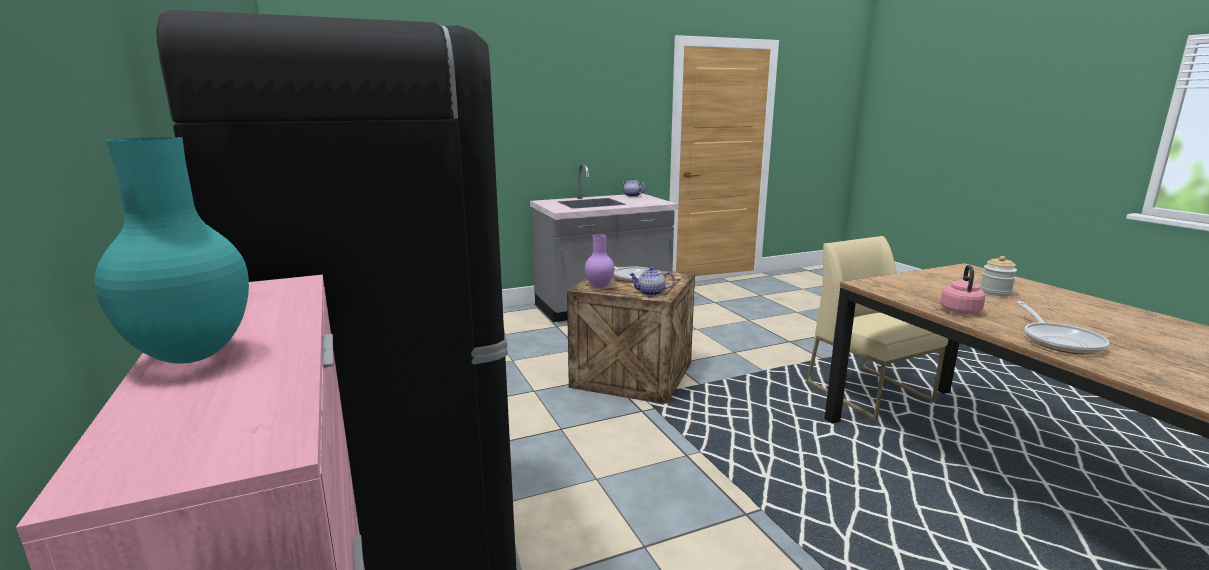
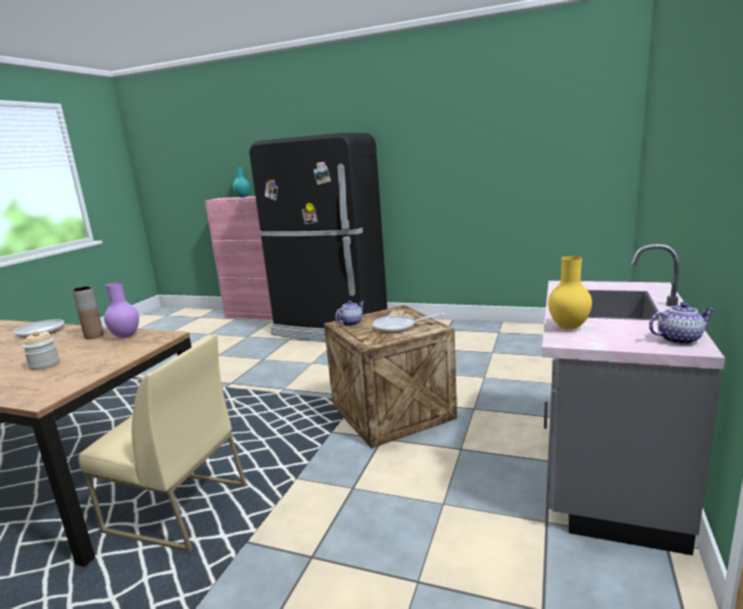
camera: 135 degrees right, 0 degrees up
(599, 287) = (394, 313): purple vase -> purple vase (126, 336)
(645, 203) = (569, 327): none -> yellow vase
(959, 310) = (94, 336): pink kettle -> brown vase

